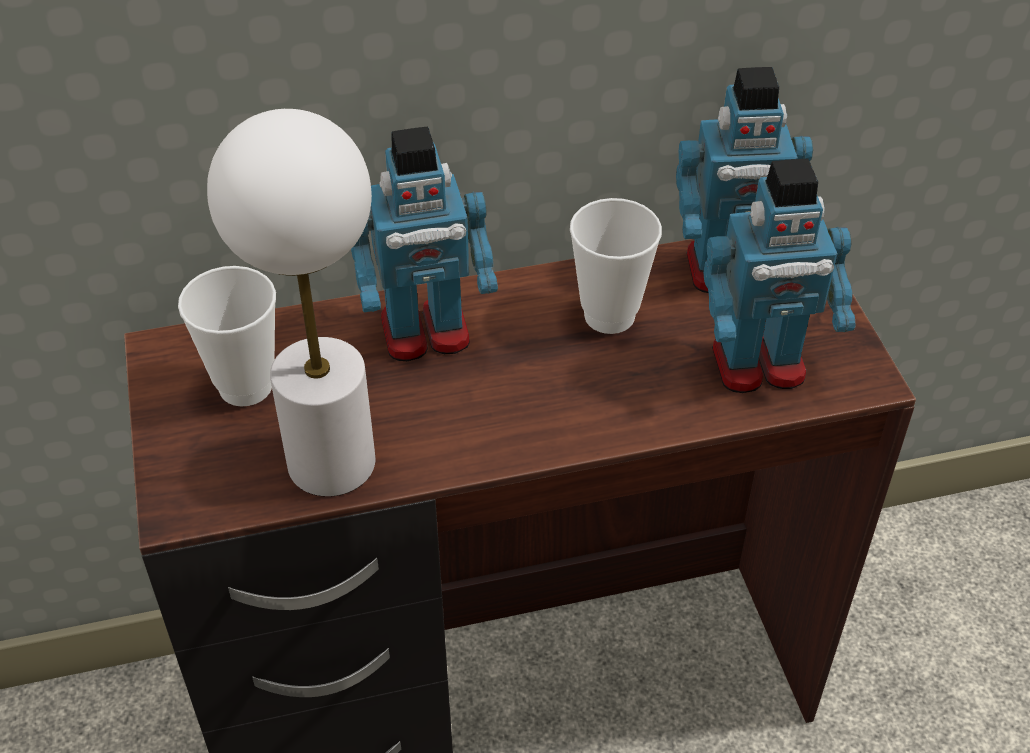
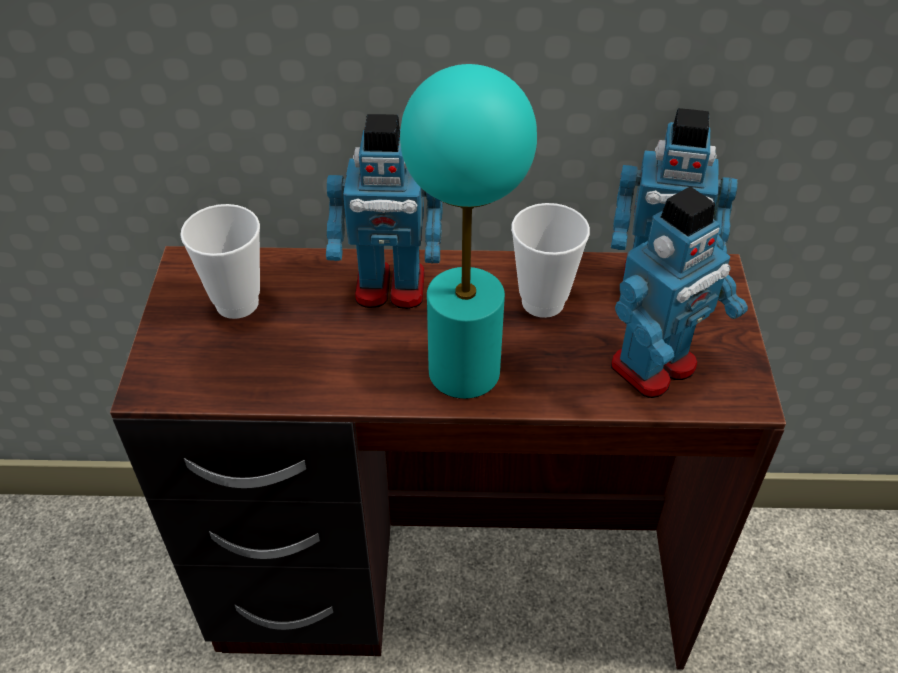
camera: 15 degrees right, 0 degrees up
(330, 462) = (277, 376): white table lamp -> none
(547, 414) = (463, 372): none -> turquoise table lamp
(759, 366) = (655, 367): toy robot -> toy robot turned 45 degrees counterclockwise

